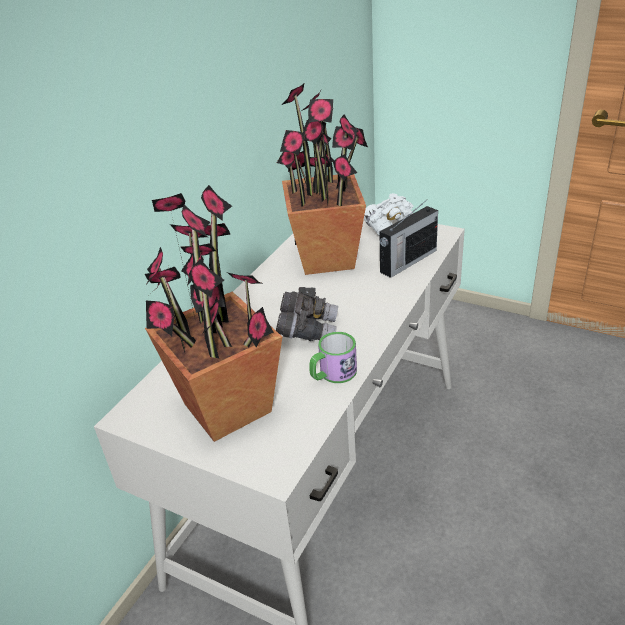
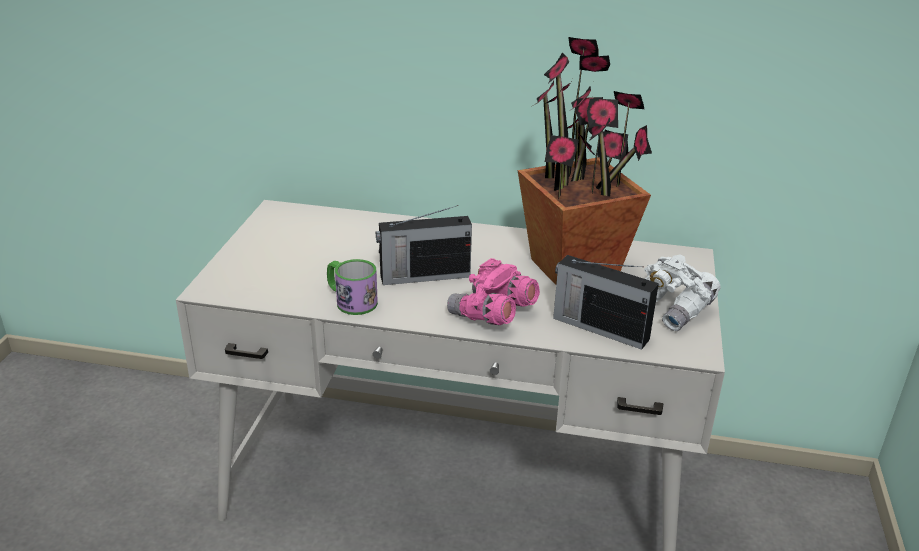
camera: 70 degrees right, 5 degrees down
(226, 409) = (290, 252): potted plant -> none
(308, 330) = (423, 276): grey binoculars -> radio
(378, 303) = (492, 315): none -> pink binoculars

